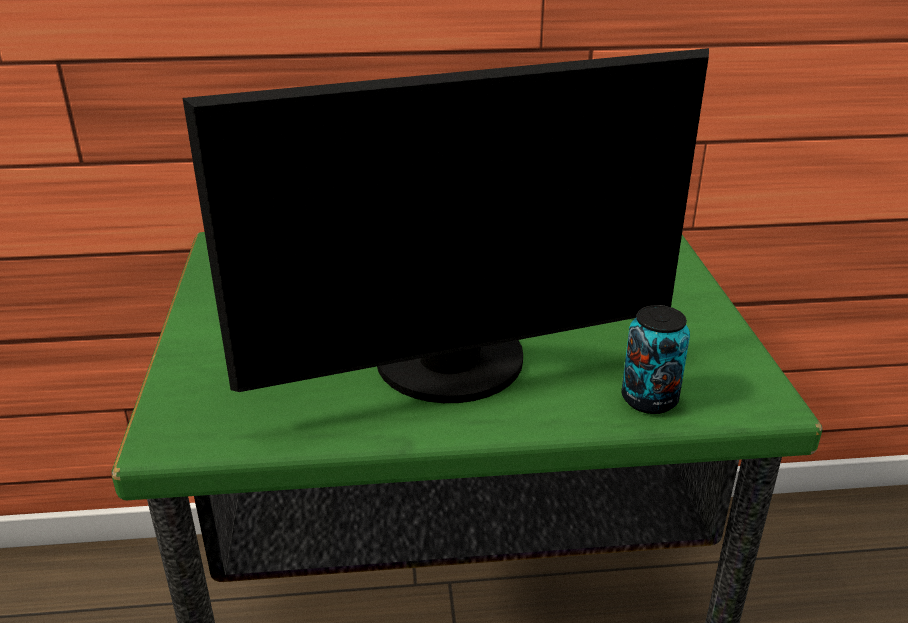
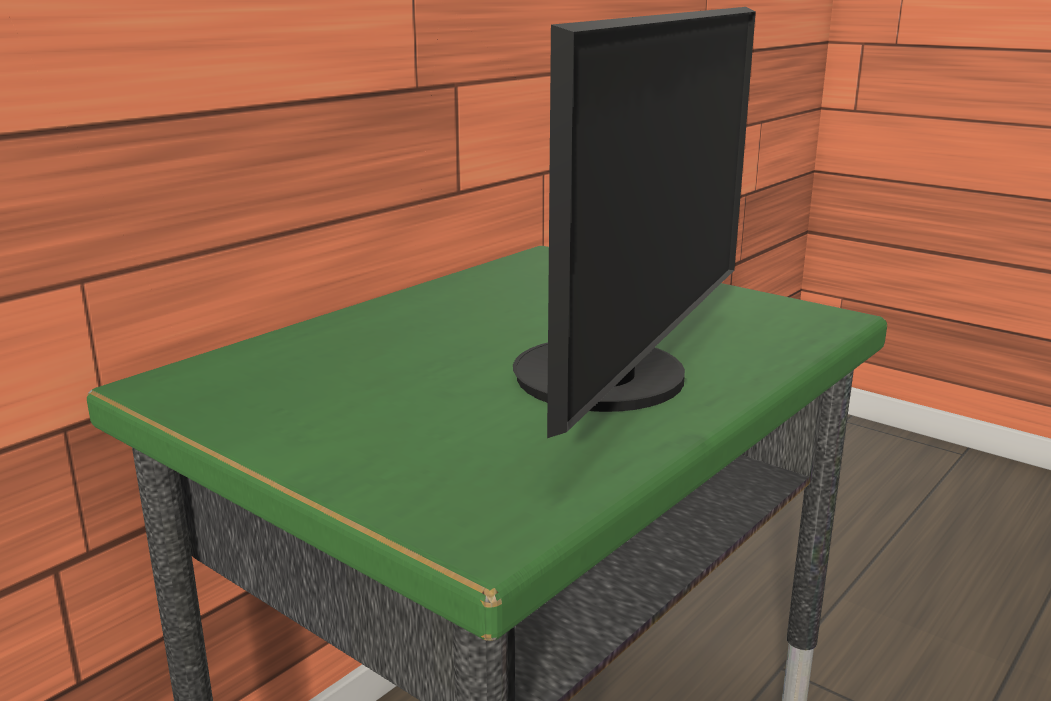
camera: 45 degrees left, 10 degrees down
(649, 399) = (780, 342): can -> none

